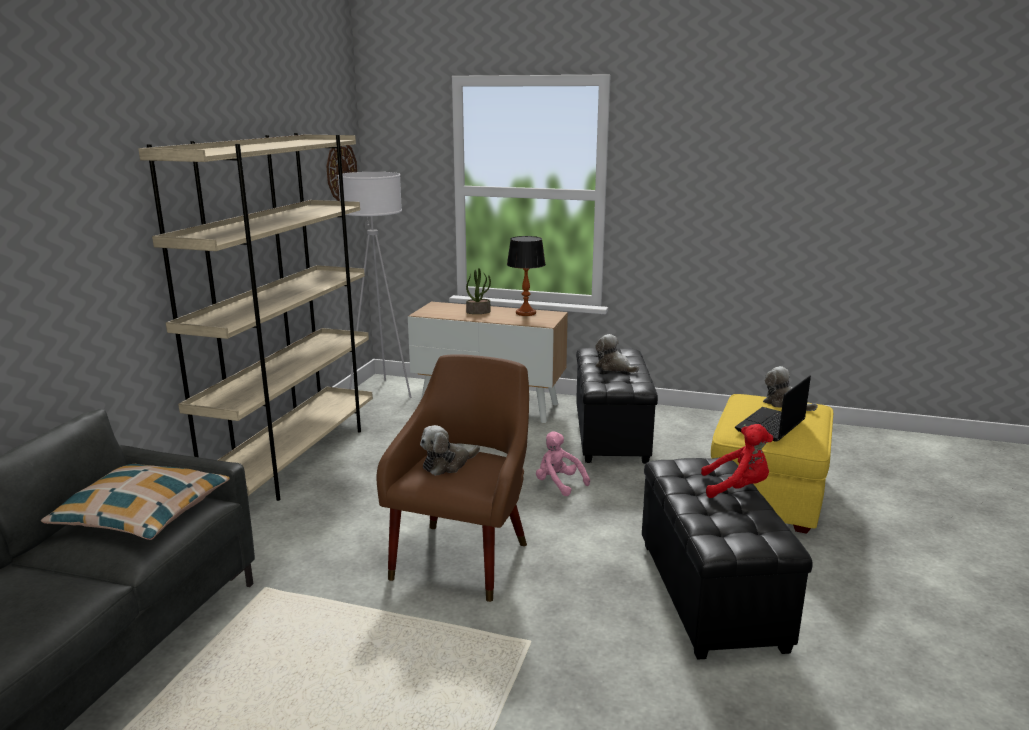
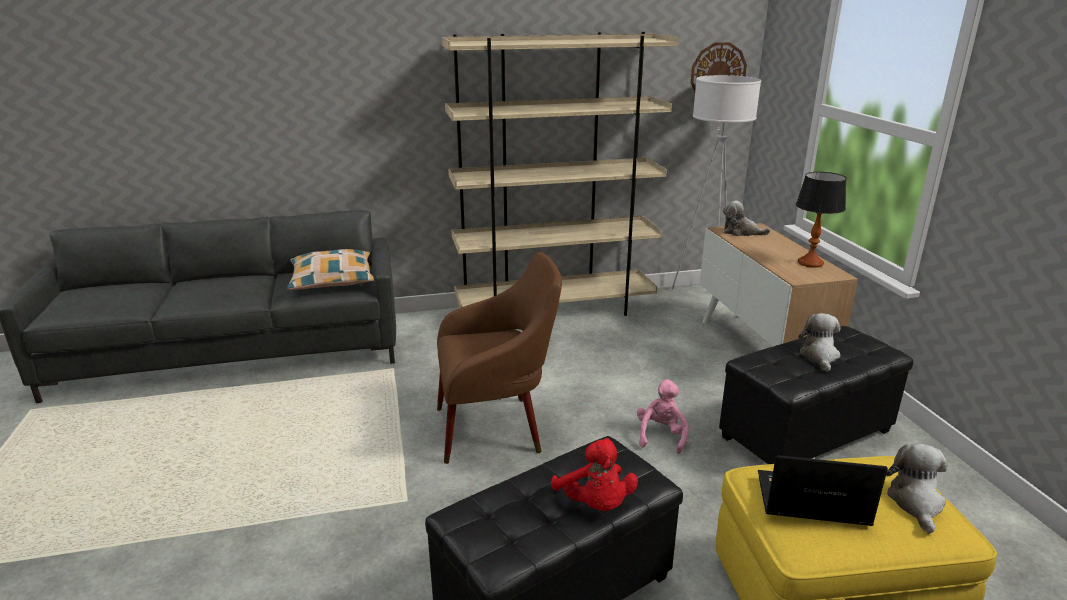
camera: 60 degrees right, 5 degrees up
(447, 464) = (488, 342): plush toy -> plush toy (741, 232)
(478, 312) = (771, 245): potted plant -> none

